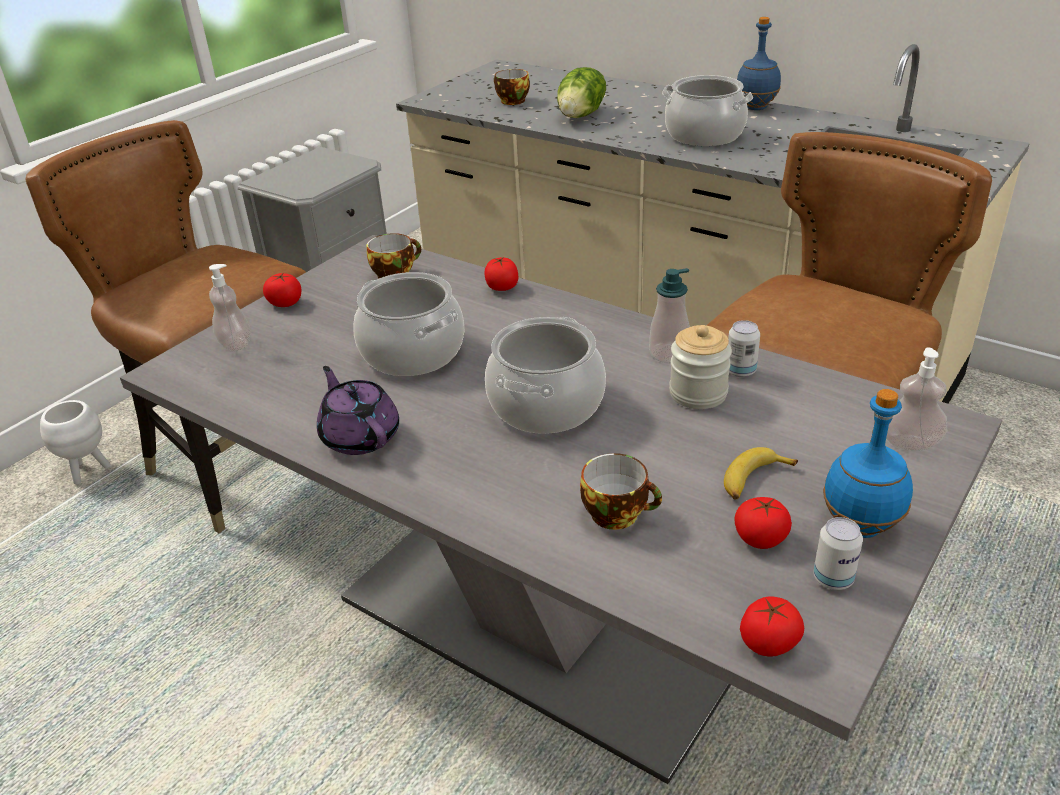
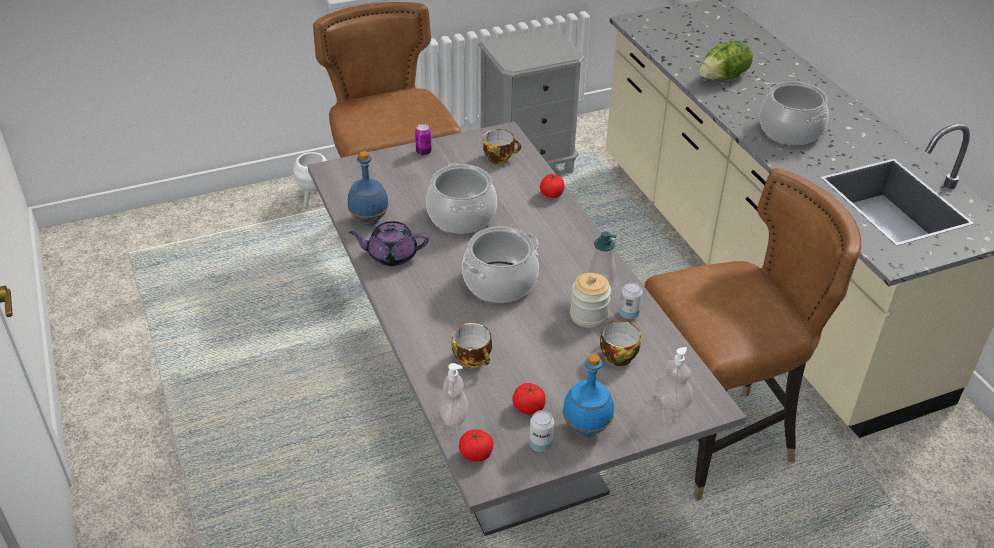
camera: 30 degrees right, 5 degrees up
(235, 344) = (376, 169): soap dispenser -> soap dispenser (454, 417)
(285, 303) = (423, 152): tomato -> can
(360, 436) = (391, 255): purple teapot -> purple teapot turned 90 degrees counterclockwise
(510, 101) = (689, 44): cup -> cup (616, 355)
(754, 481) = (560, 378): banana -> none
(756, 108) = (861, 120): blue bottle -> blue bottle (369, 221)

